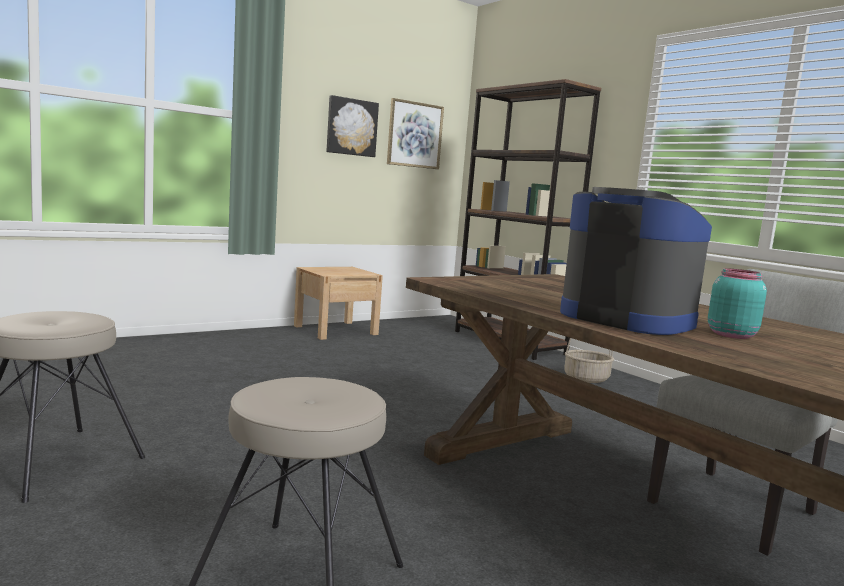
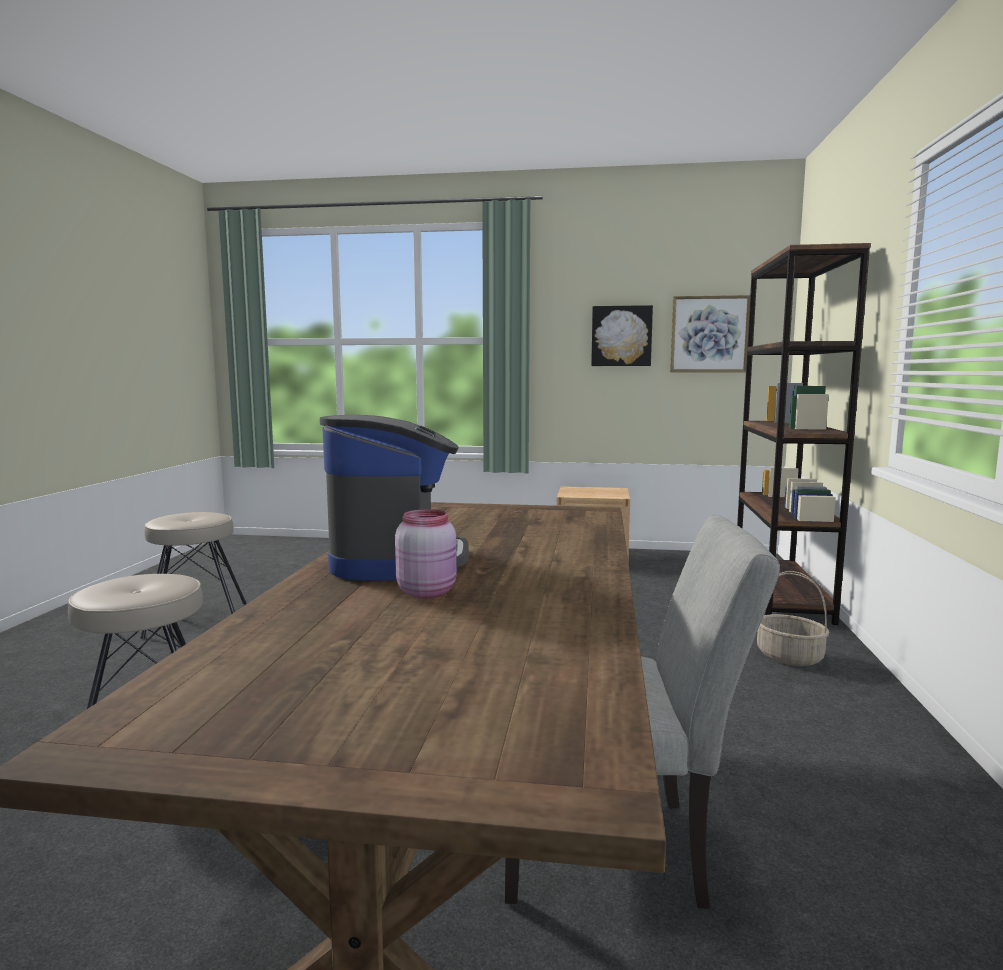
camera: 45 degrees right, 0 degrees up
(730, 334) = (427, 592): turquoise jar -> pink jar

